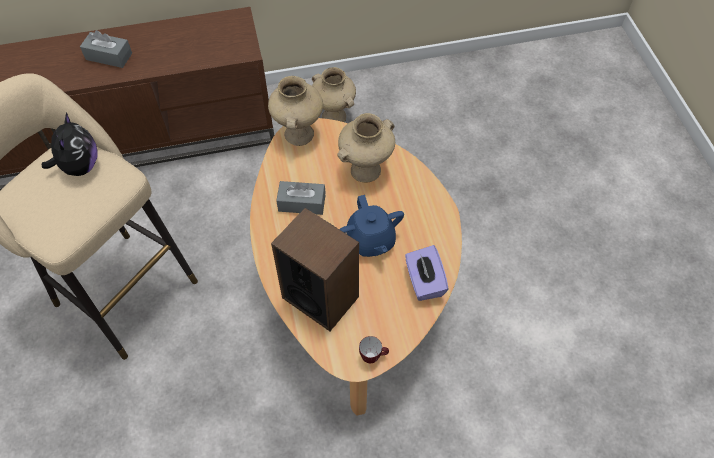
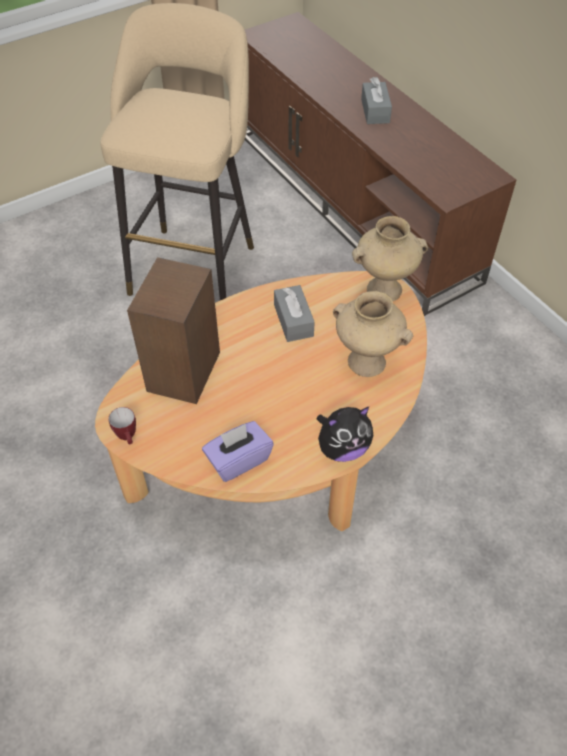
camera: 70 degrees right, 5 degrees down
(80, 166) = (200, 116): plush toy -> plush toy (342, 448)
(335, 116) = (494, 356): beige vase -> none
(370, 241) = (272, 394): blue teapot -> none

